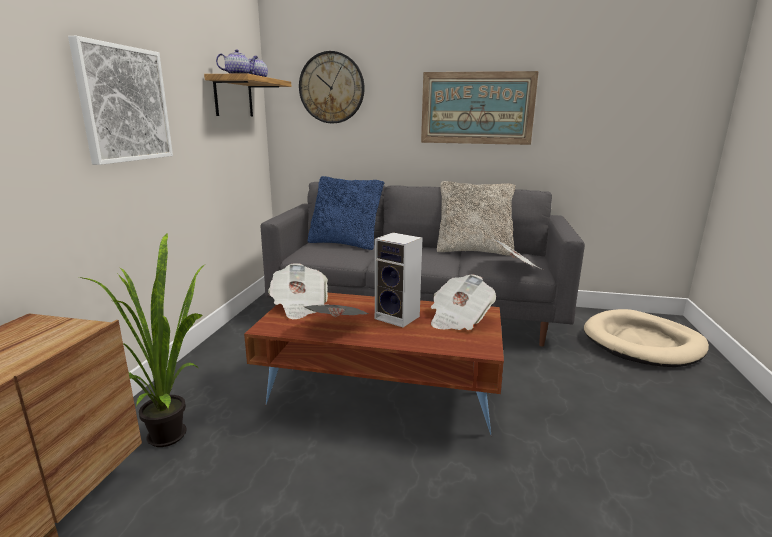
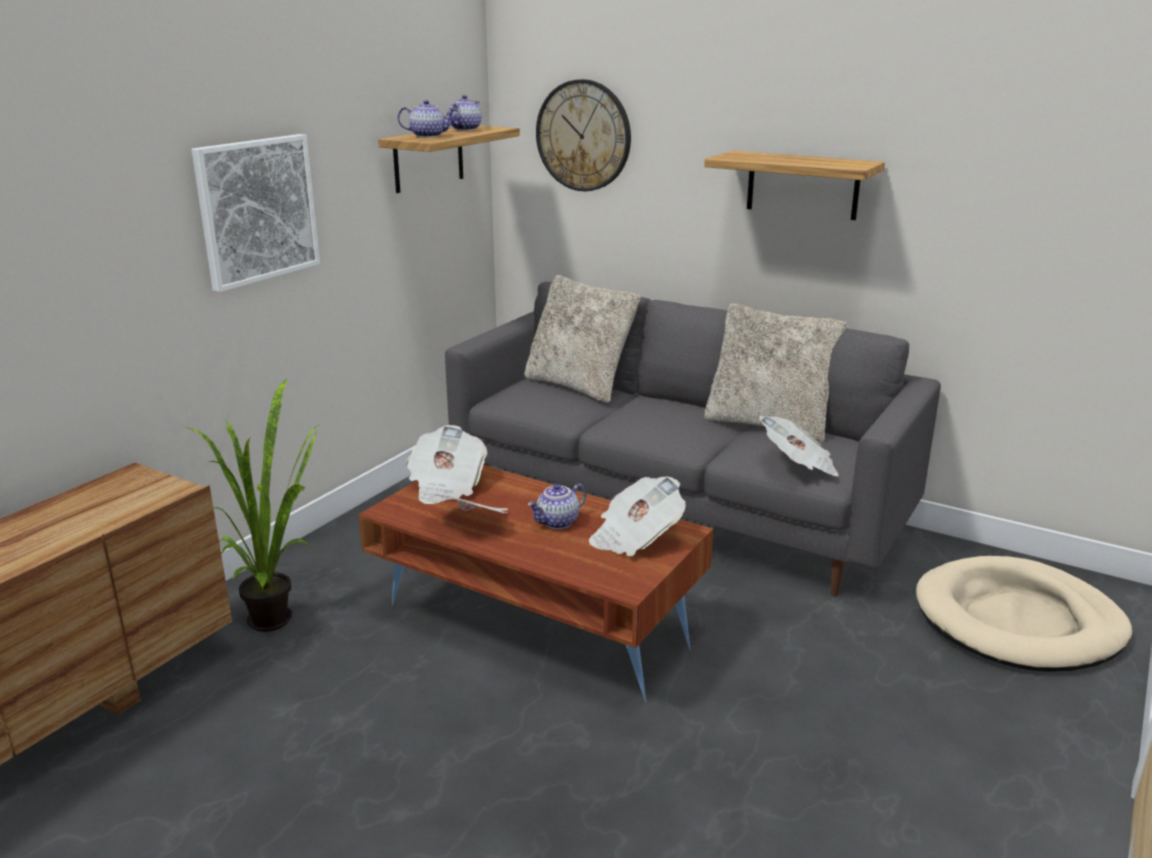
camera: 20 degrees right, 5 degrees up
(345, 242) = (579, 383): blue pillow -> beige pillow
(399, 318) = (558, 523): speaker -> teapot
(477, 108) = (802, 185): picture -> shelf

